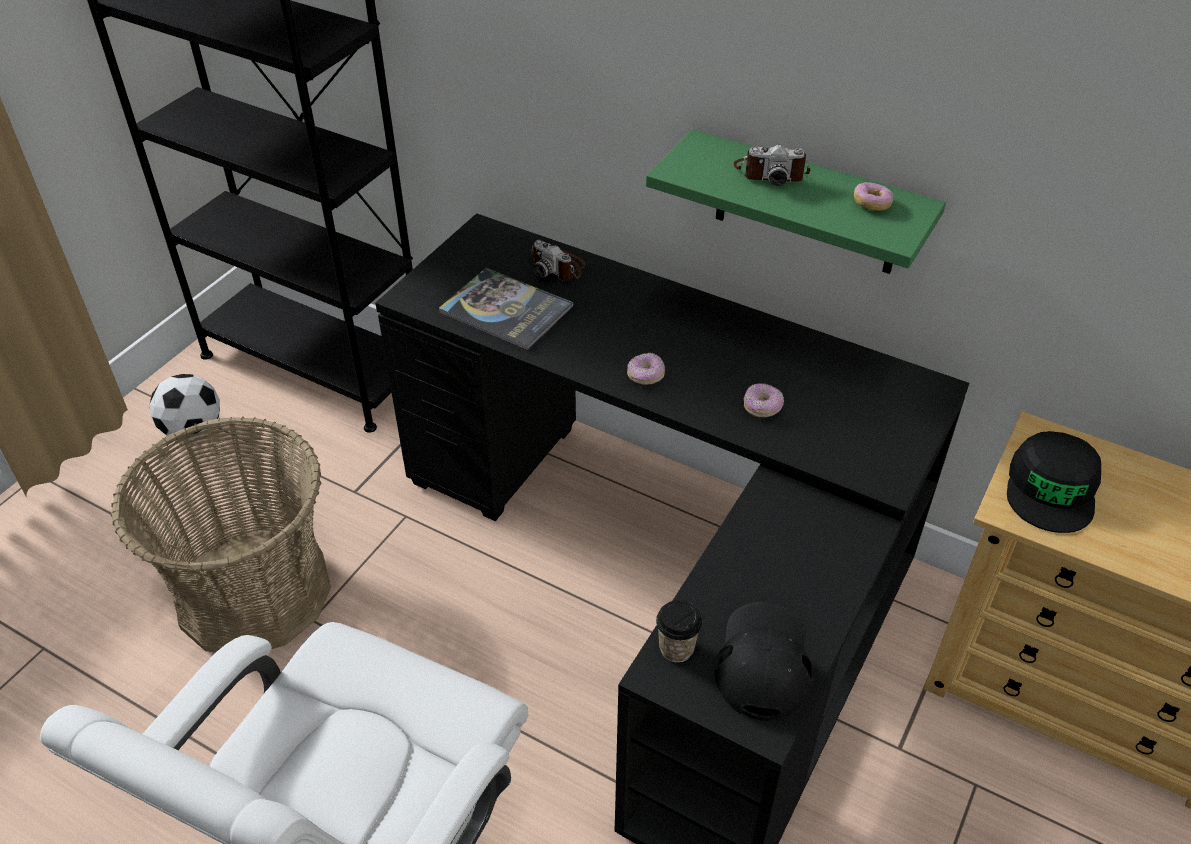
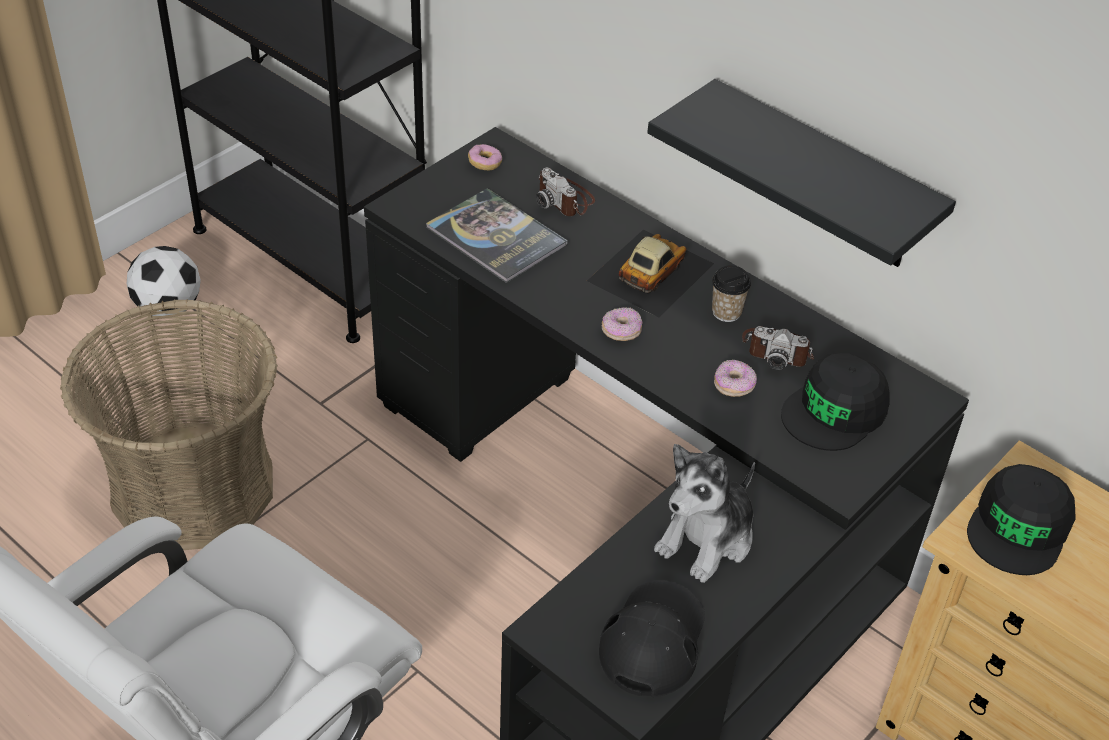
camera: 10 degrees right, 0 degrees up
(654, 318) = (650, 272): none -> toy car
(676, 648) = (570, 610): cup -> cup (726, 312)
(771, 173) = (780, 140): camera -> camera (777, 350)
(781, 554) = (707, 539): none -> plush toy
(807, 204) = (821, 178): green shelf -> black shelf
(859, 414) = (835, 411): none -> black cap
(871, 204) = (874, 191): donut -> donut (485, 163)

